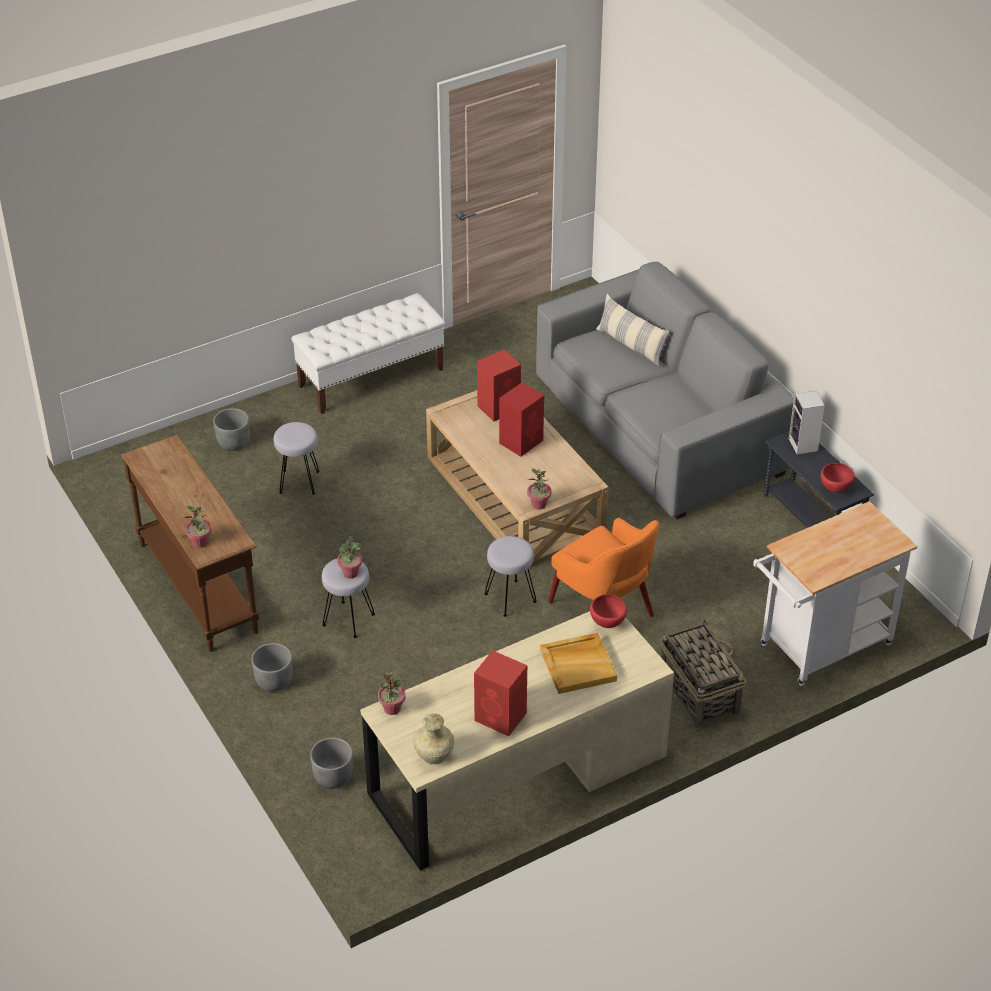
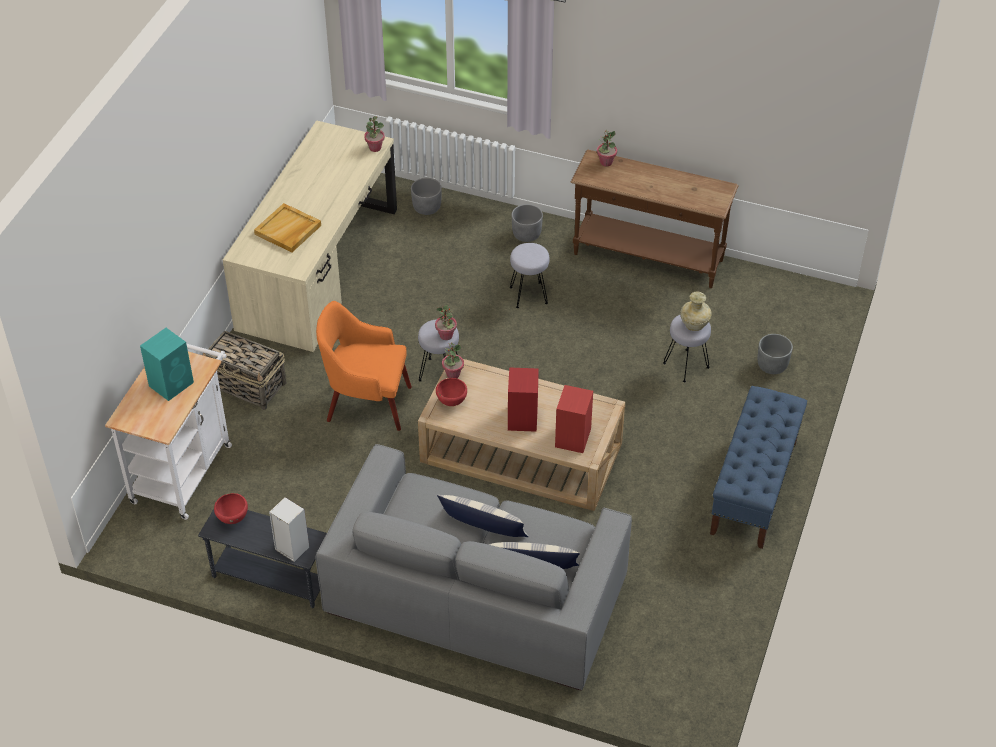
camera: 140 degrees right, 5 degrees up
(350, 573) = (524, 255): potted plant -> potted plant (446, 335)
(371, 377) = (754, 487): white bench -> blue bench
(434, 756) = (322, 139): beige vase -> beige vase (694, 325)
(501, 717) = (305, 177): red speaker -> none
(608, 624) = (293, 265): red bowl -> red bowl (451, 402)
(640, 382) = (483, 527): none -> pillow
(829, 548) = (172, 383): none -> turquoise speaker

